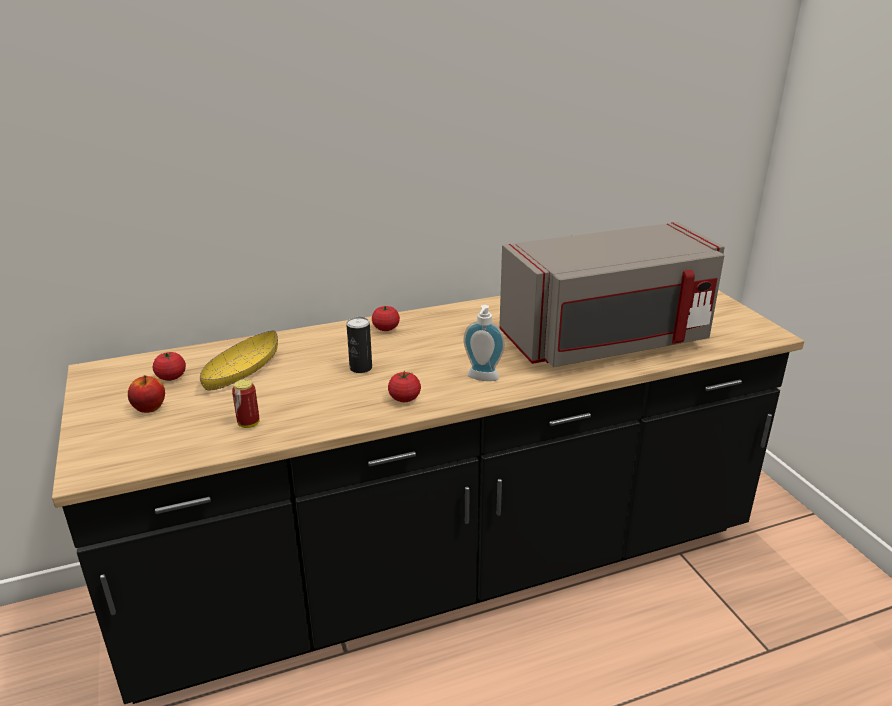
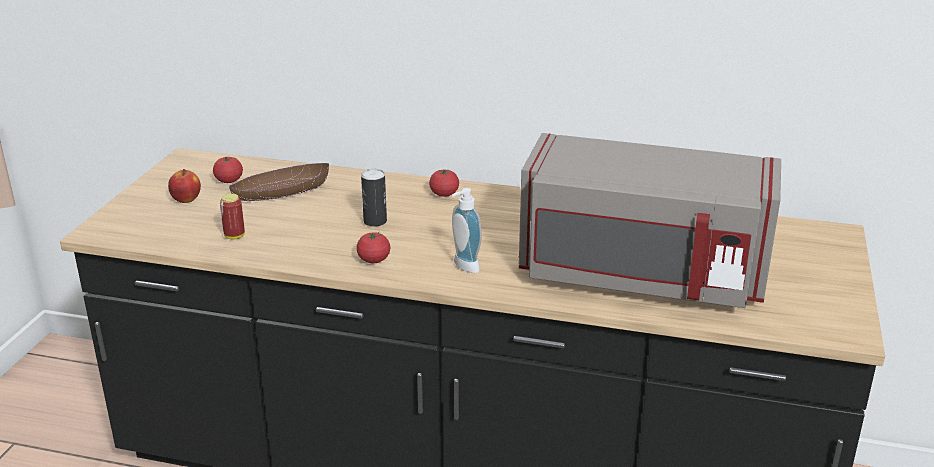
camera: 35 degrees right, 0 degrees up
(242, 372) = (281, 194): yellow bowl -> brown bowl

